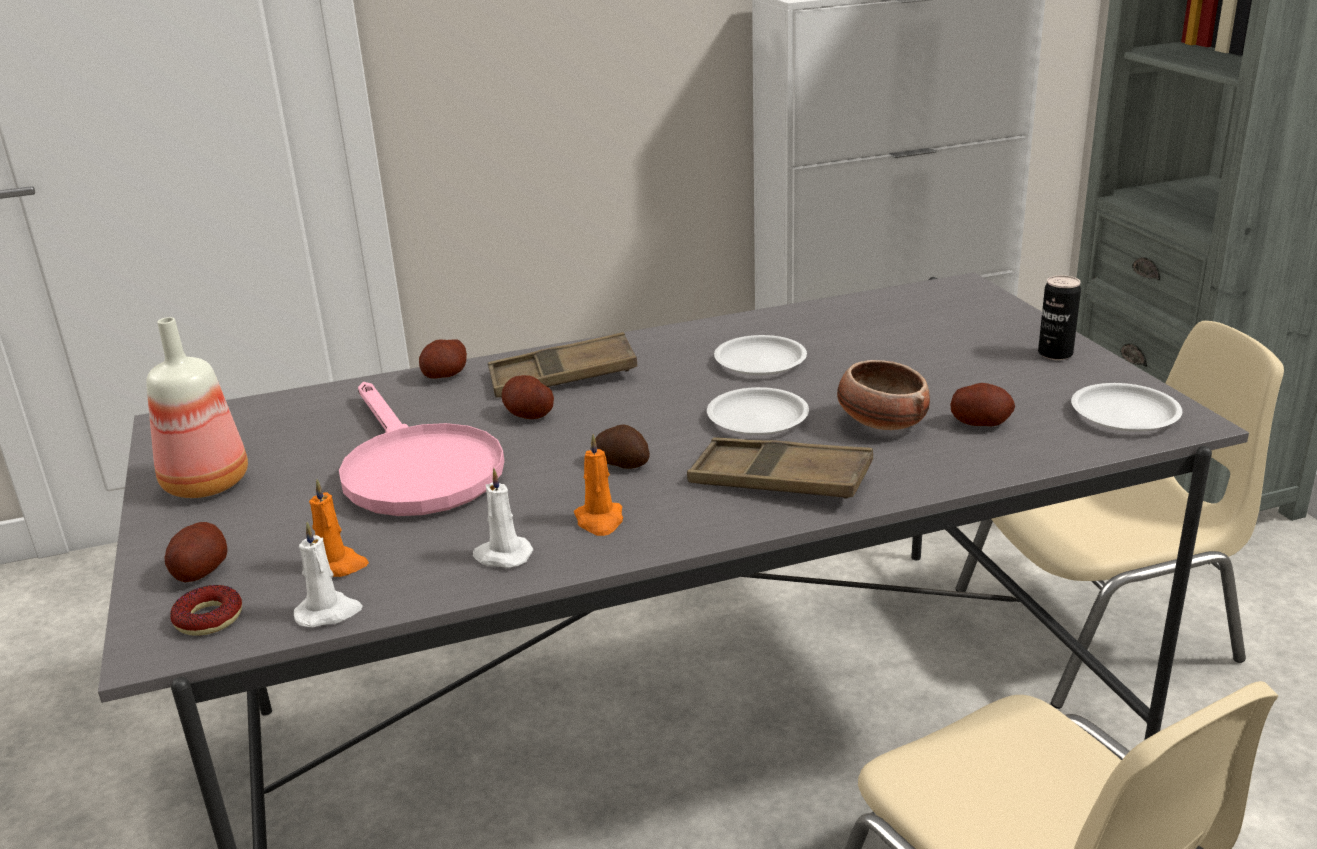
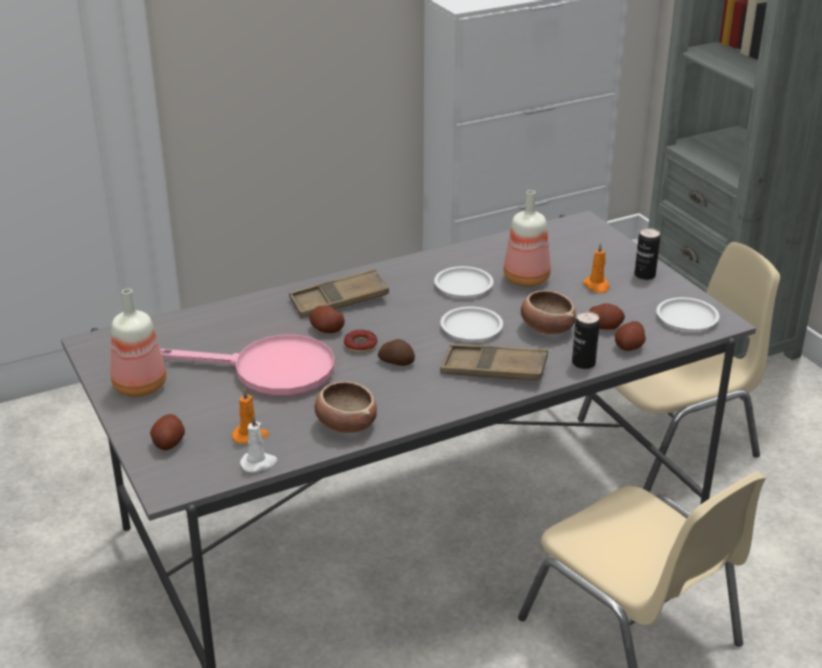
camera: 10 degrees left, 5 degrees up
(209, 618) = (190, 470): donut -> donut (360, 345)
(415, 469) = (270, 371): pink frying pan -> pink frying pan turned 45 degrees counterclockwise
(445, 375) = (260, 302): potato -> potato (629, 347)
(502, 555) = (345, 424): white candle -> bowl
(600, 520) = (395, 400): orange candle -> orange candle (597, 286)
(863, 355) = (527, 279): none -> bottle
(936, 476) = (583, 363): none -> can

